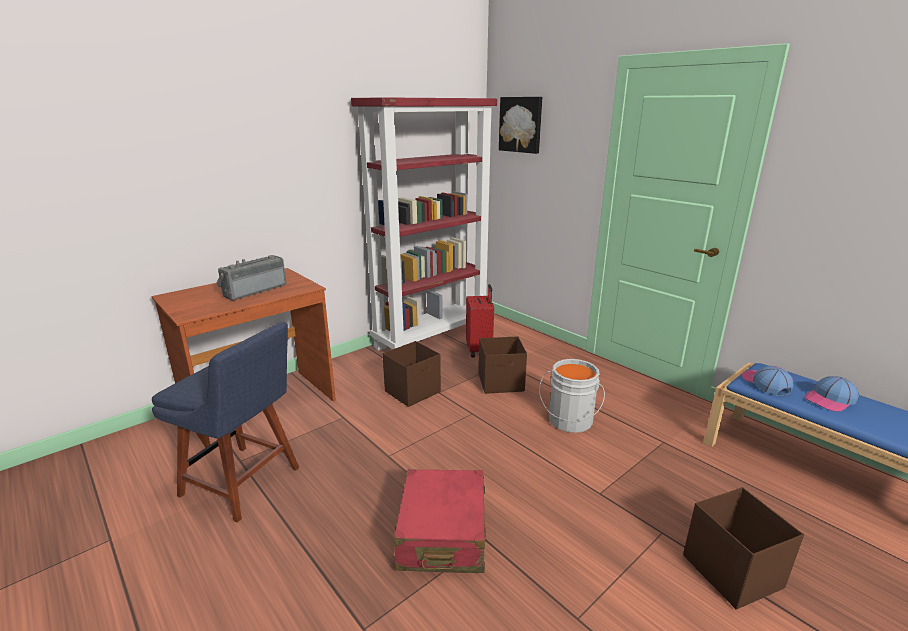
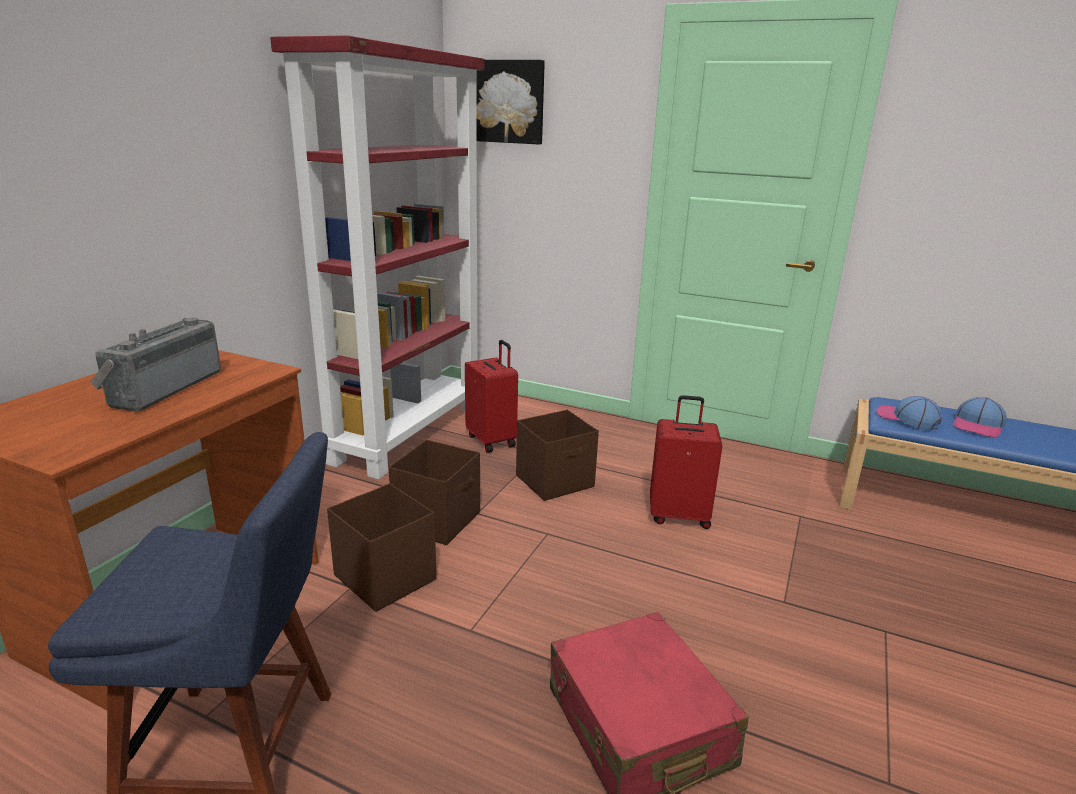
camera: 25 degrees left, 0 degrees up
(569, 421) = (679, 515): grey bucket -> red suitcase
(731, 570) = (983, 654): brown storage box -> brown storage box (385, 577)

